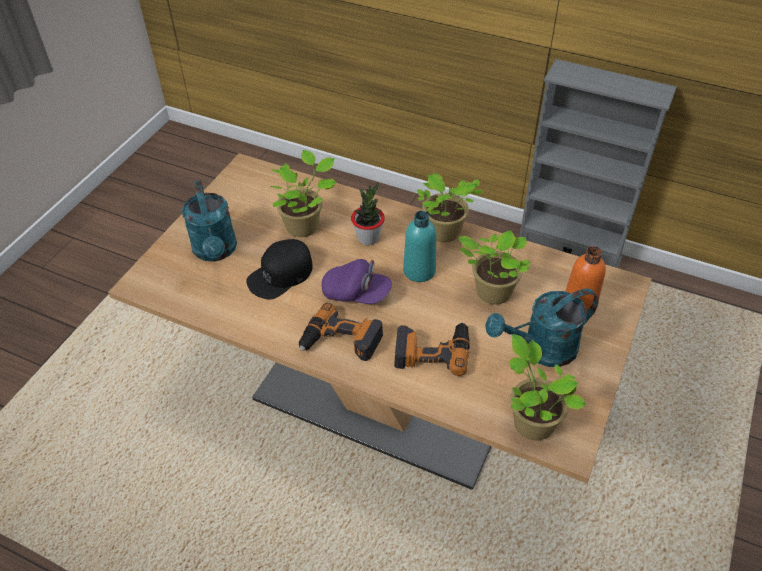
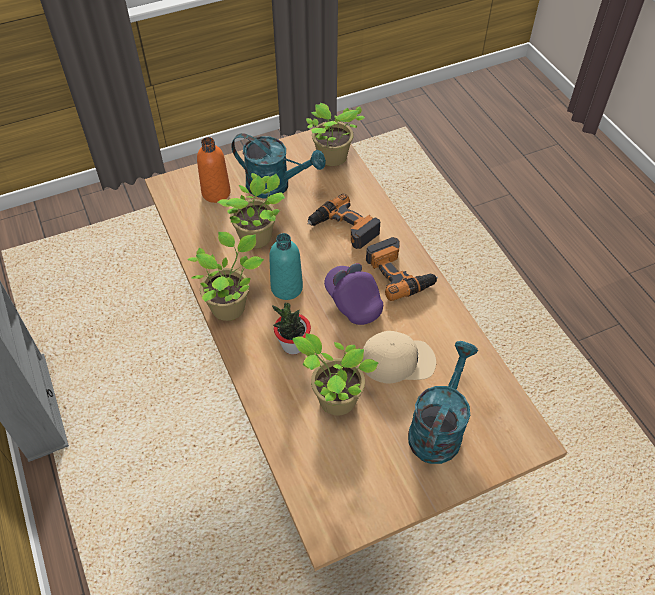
camera: 140 degrees left, 5 degrees up
(280, 274) = (398, 360): black cap -> beige cap

